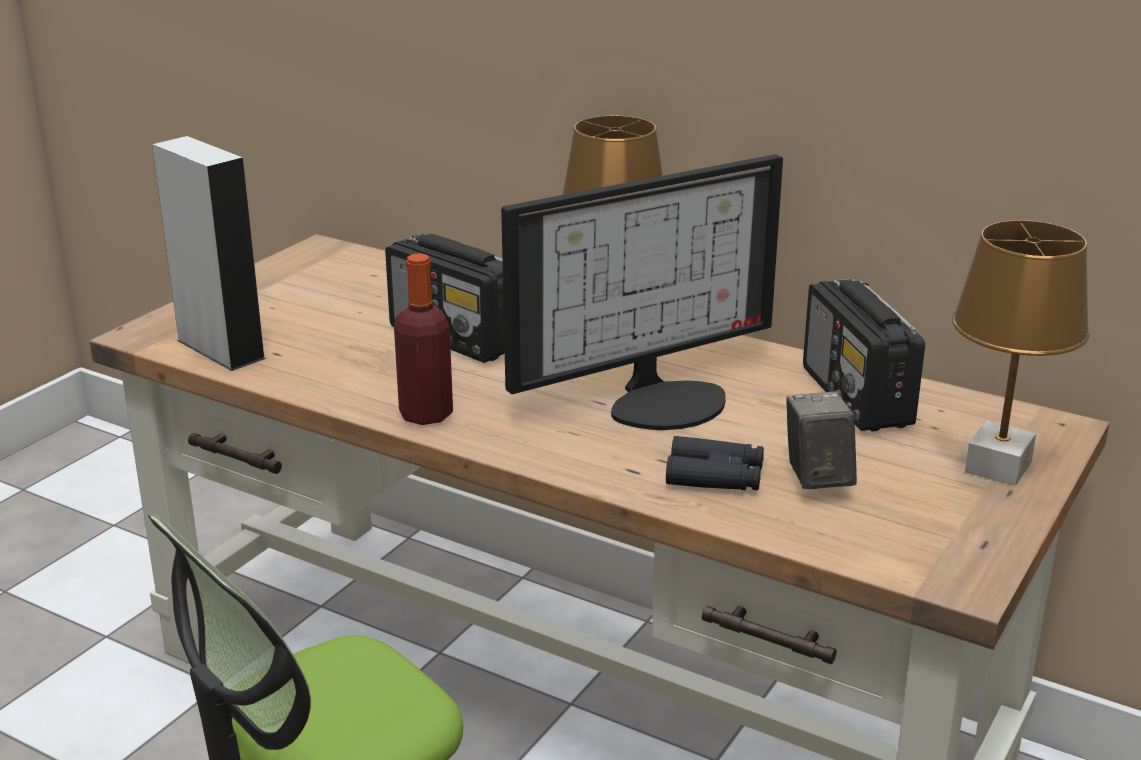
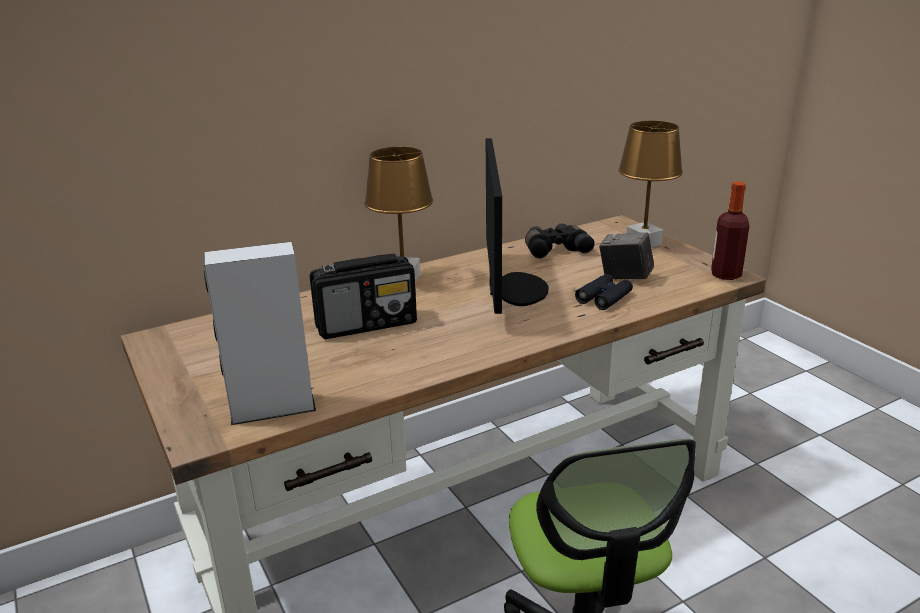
camera: 60 degrees left, 0 degrees up
(426, 414) = (460, 355): bottle -> bottle (726, 275)
(856, 398) = (555, 249): radio -> black binoculars

